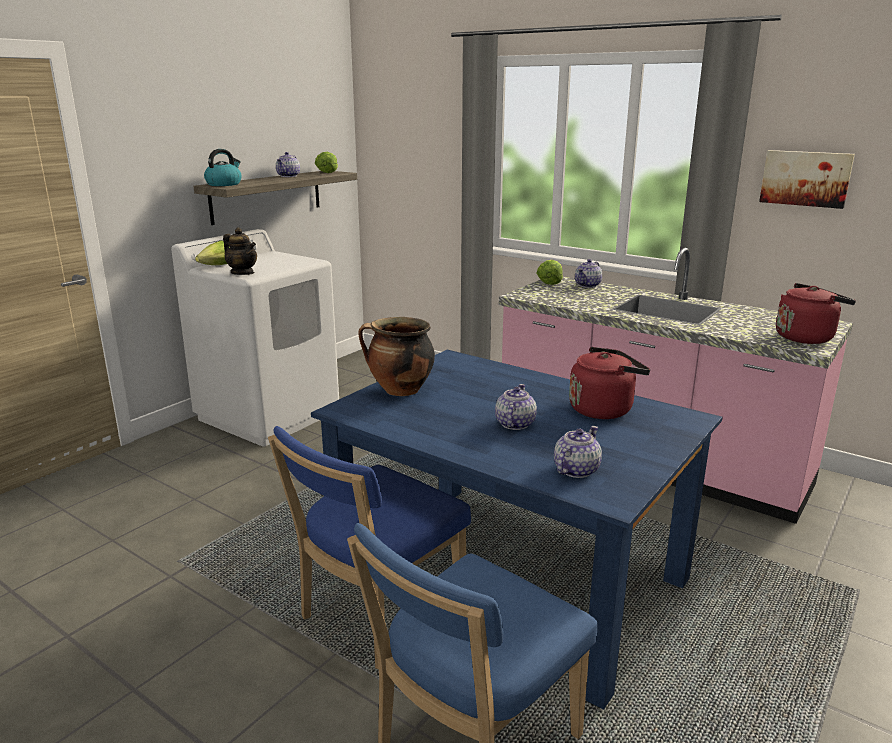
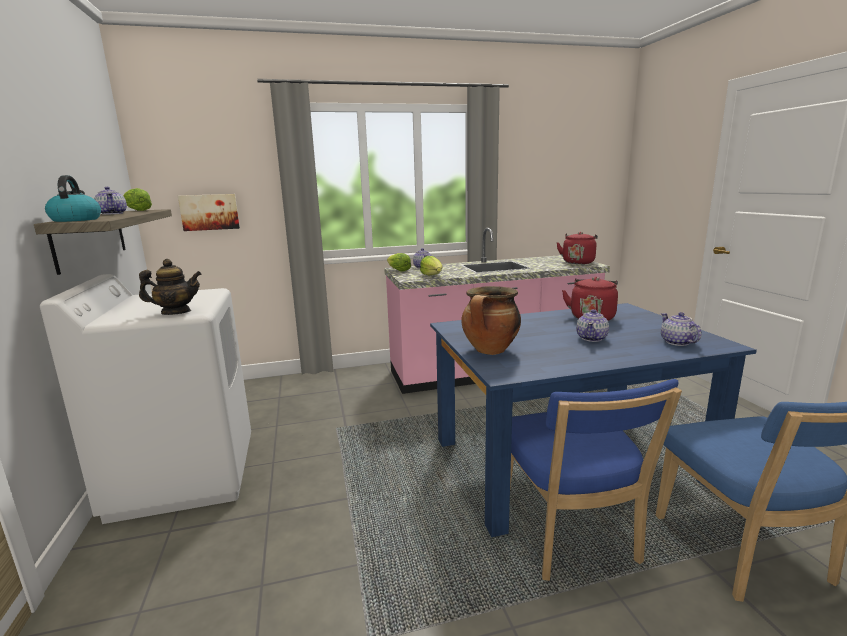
camera: 50 degrees left, 5 degrees down
(217, 266) = (118, 316): lettuce -> lettuce (432, 275)
(514, 424) = (592, 338): teapot -> teapot turned 120 degrees counterclockwise
(805, 178) = (523, 181): picture -> picture (210, 212)

